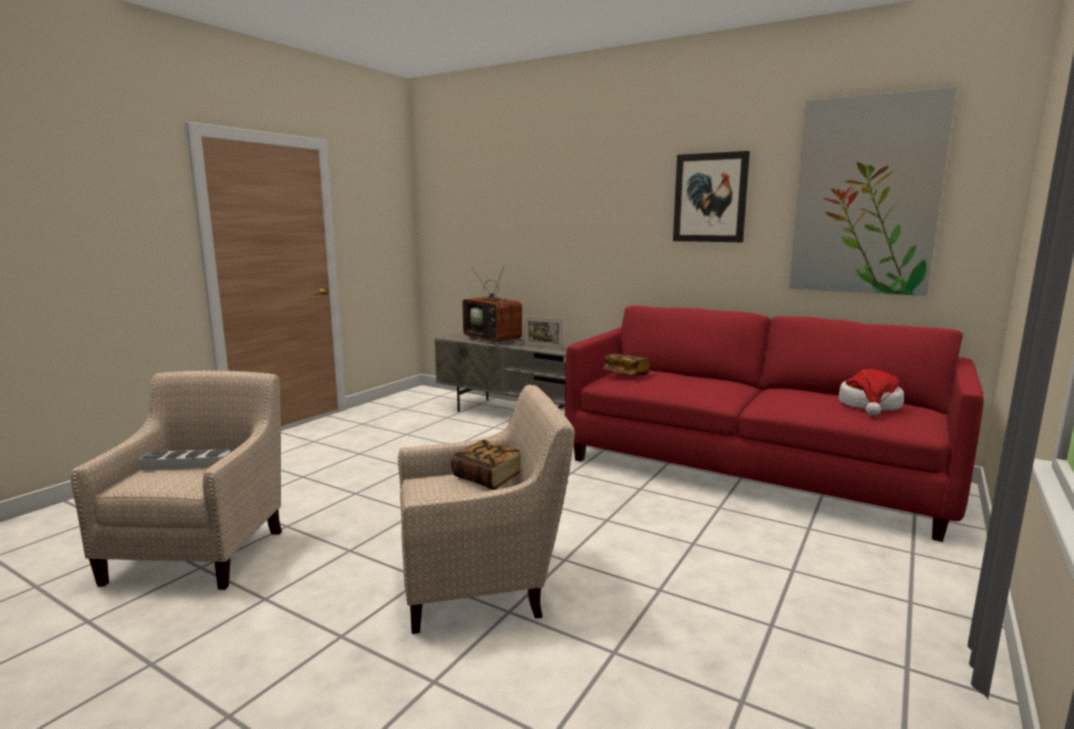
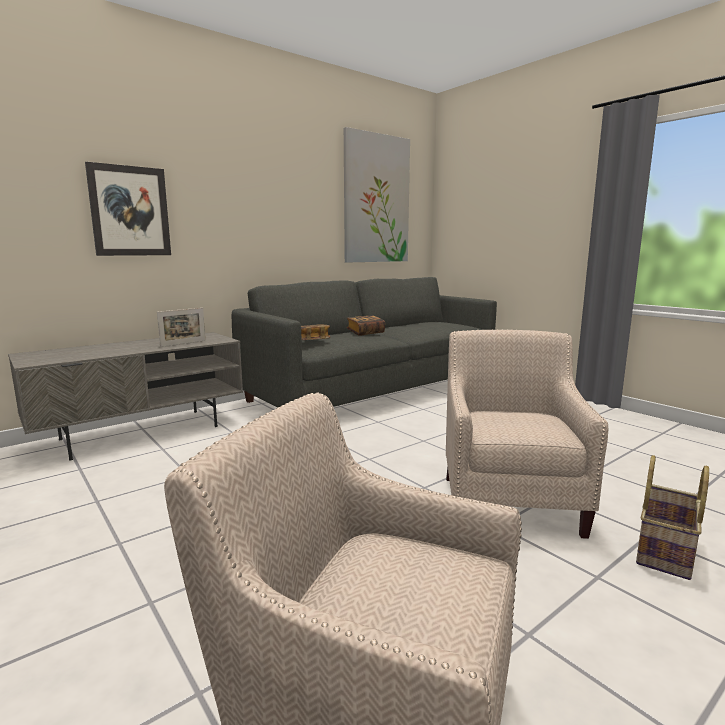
camera: 70 degrees left, 0 degrees up
(186, 464) = (377, 578): grey tray -> none
(397, 691) = (666, 551): none -> basket
(488, 478) = (496, 410): book -> book (365, 333)
(495, 340) = (103, 351): television -> none
(710, 198) = (289, 191): picture -> picture (130, 211)
(750, 470) = (374, 391): red sofa -> grey sofa
(870, 406) = (438, 323): hat -> none

